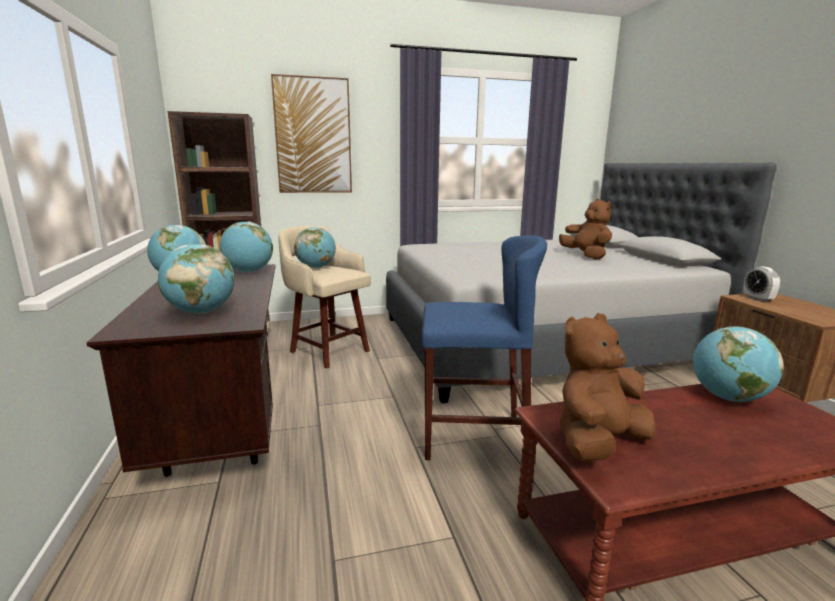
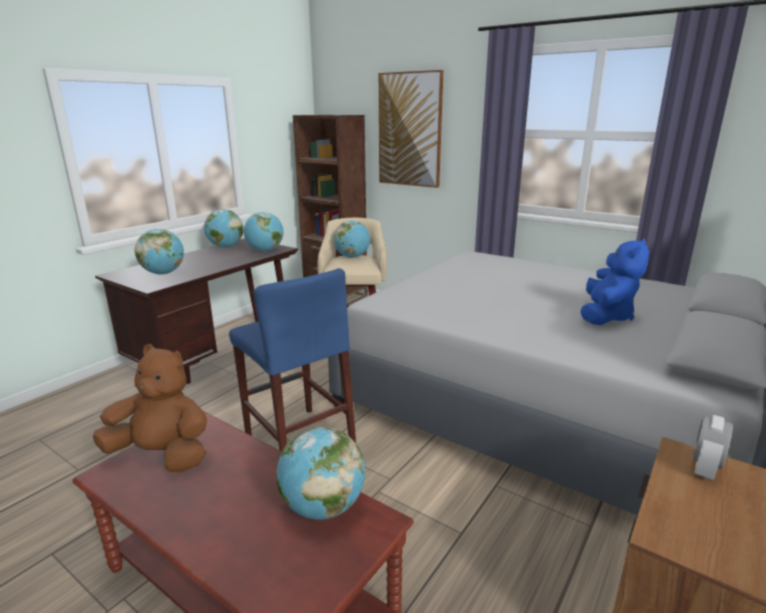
camera: 50 degrees right, 5 degrees up
(586, 256) = (605, 316): brown plush toy -> blue plush toy

